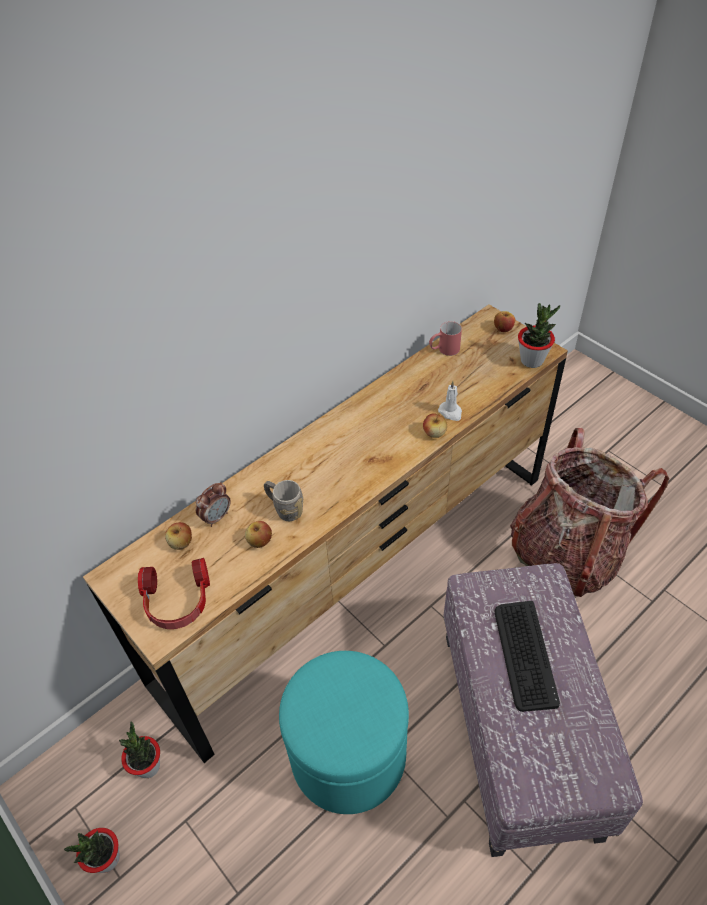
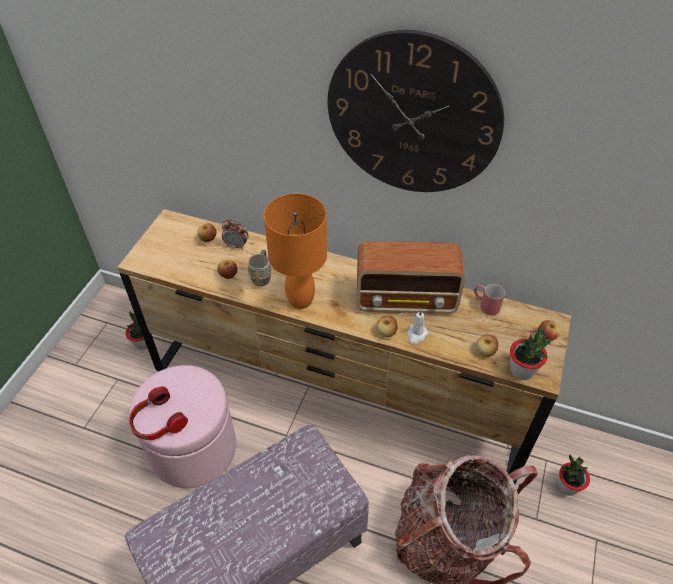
camera: 60 degrees right, 0 degrees up
(106, 859) = (83, 353): potted plant -> potted plant (567, 487)
(177, 602) = (164, 257): headphones -> headphones (157, 422)
(339, 210) = (413, 116): none -> wall clock
(344, 486) = (300, 299): none -> orange table lamp
(348, 754) = (193, 448): turquoise ottoman -> pink ottoman
(402, 401) = (407, 300): none -> radio
(498, 374) = (485, 351): none -> apple
(524, 655) = (260, 498): keyboard -> none

